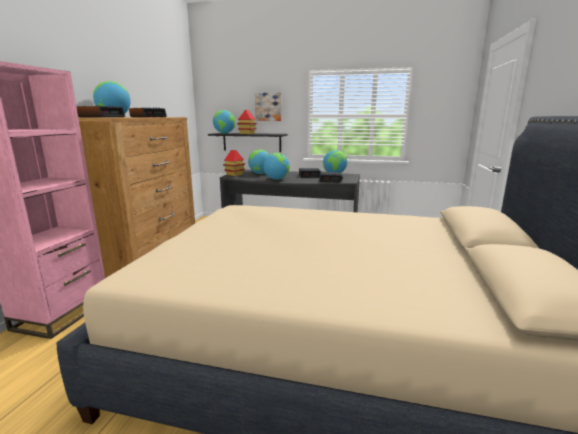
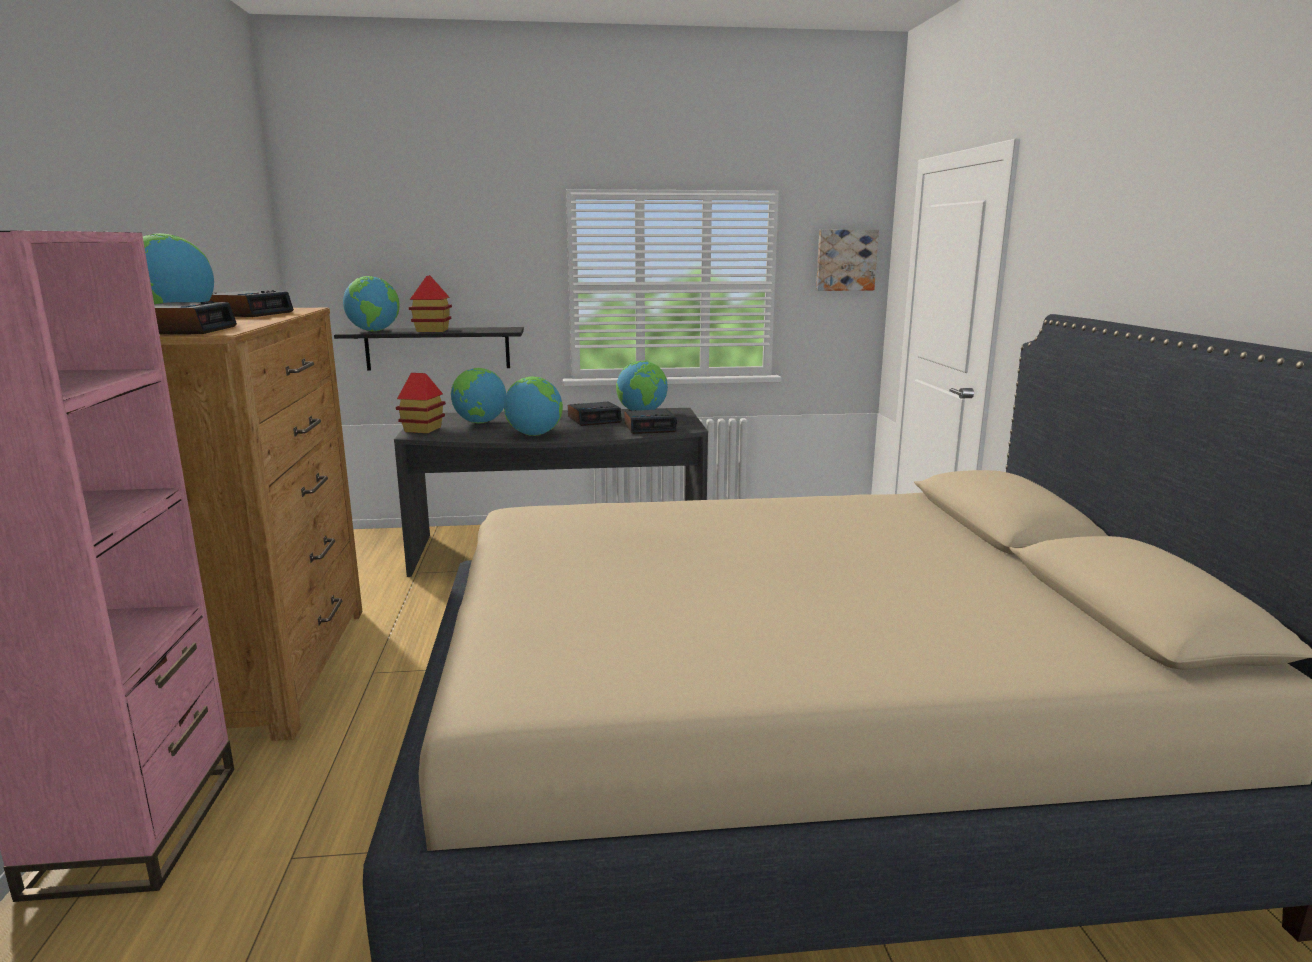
camera: 20 degrees left, 0 degrees up
(268, 106) = (476, 267): picture -> picture (845, 260)

